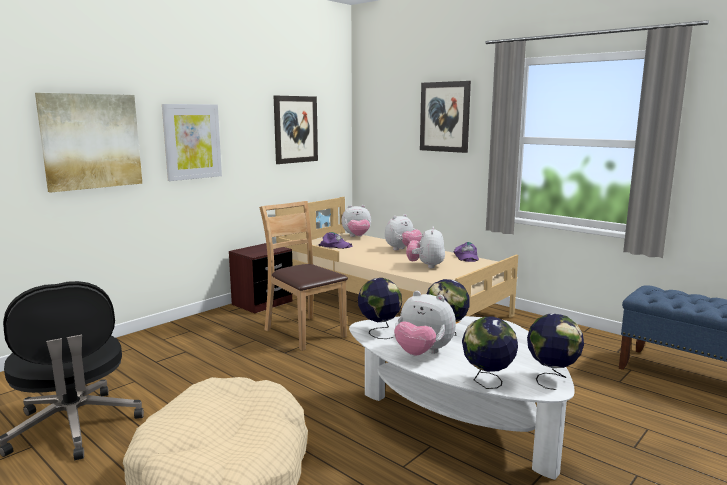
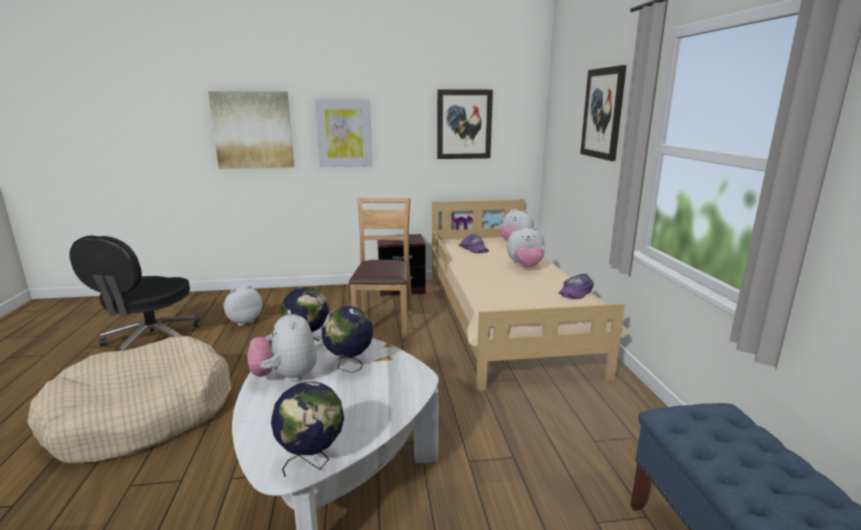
camera: 40 degrees right, 5 degrees up
(426, 266) = (506, 290): plush toy -> plush toy (243, 321)
(487, 383) = (256, 433): globe -> none

